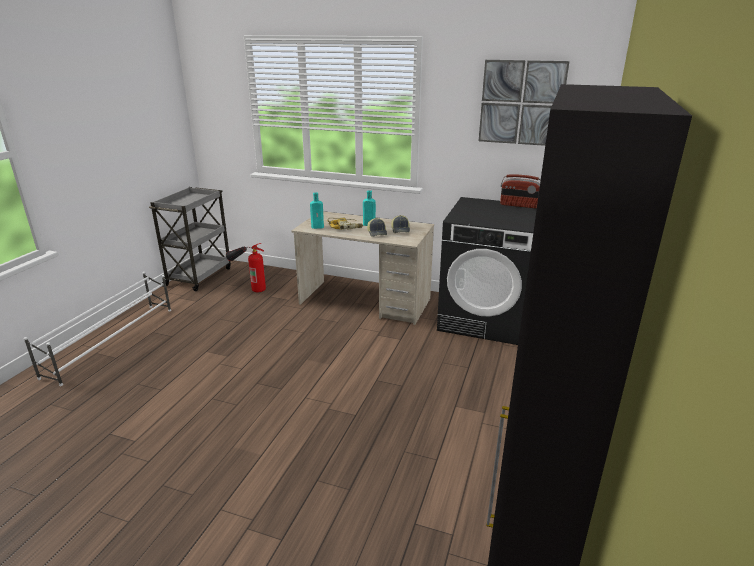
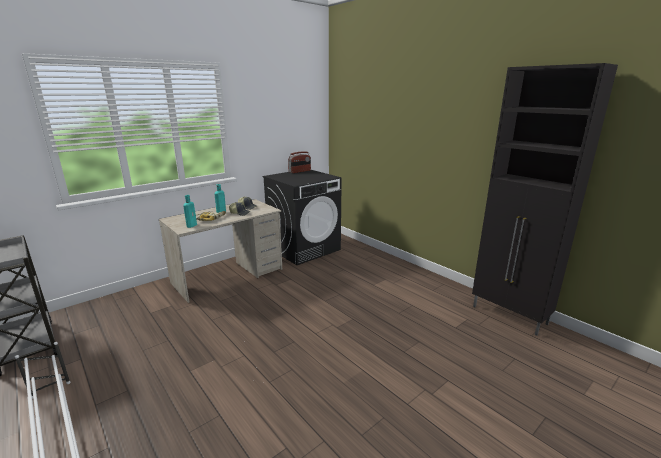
camera: 60 degrees left, 5 degrees down
(249, 286) = (111, 319): fire extinguisher -> none
(521, 103) = (286, 107): picture -> none

